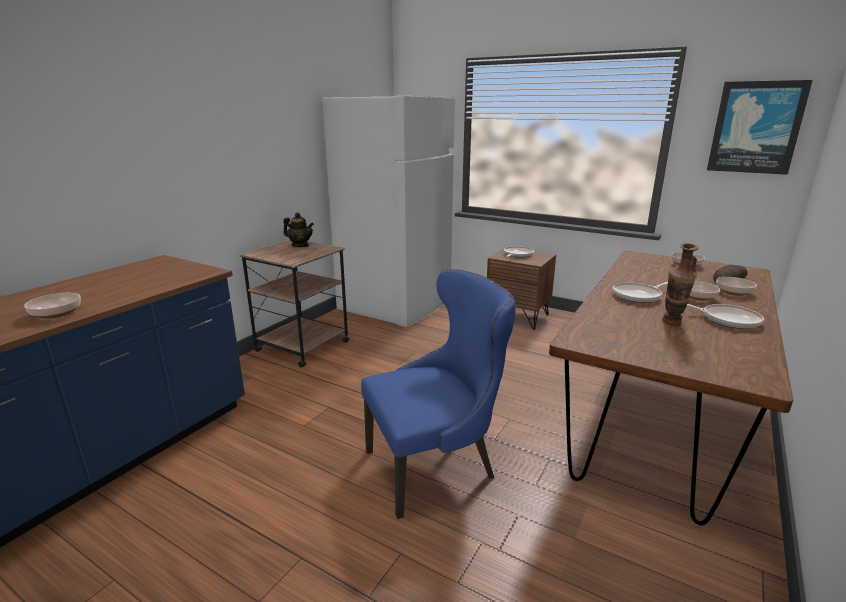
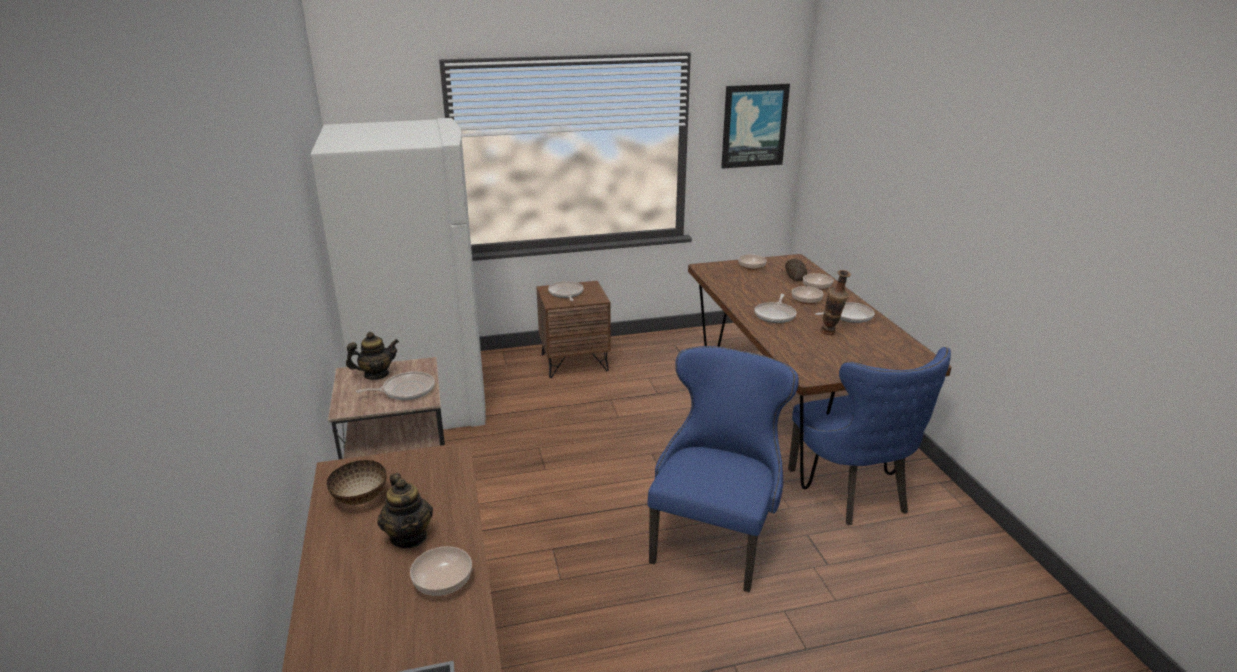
camera: 45 degrees left, 5 degrees up
(102, 292) = (409, 536): none -> teapot
(134, 271) = (359, 499): none -> bowl
(295, 255) = (406, 390): none -> frying pan
(625, 512) = (853, 491): none -> blue chair

